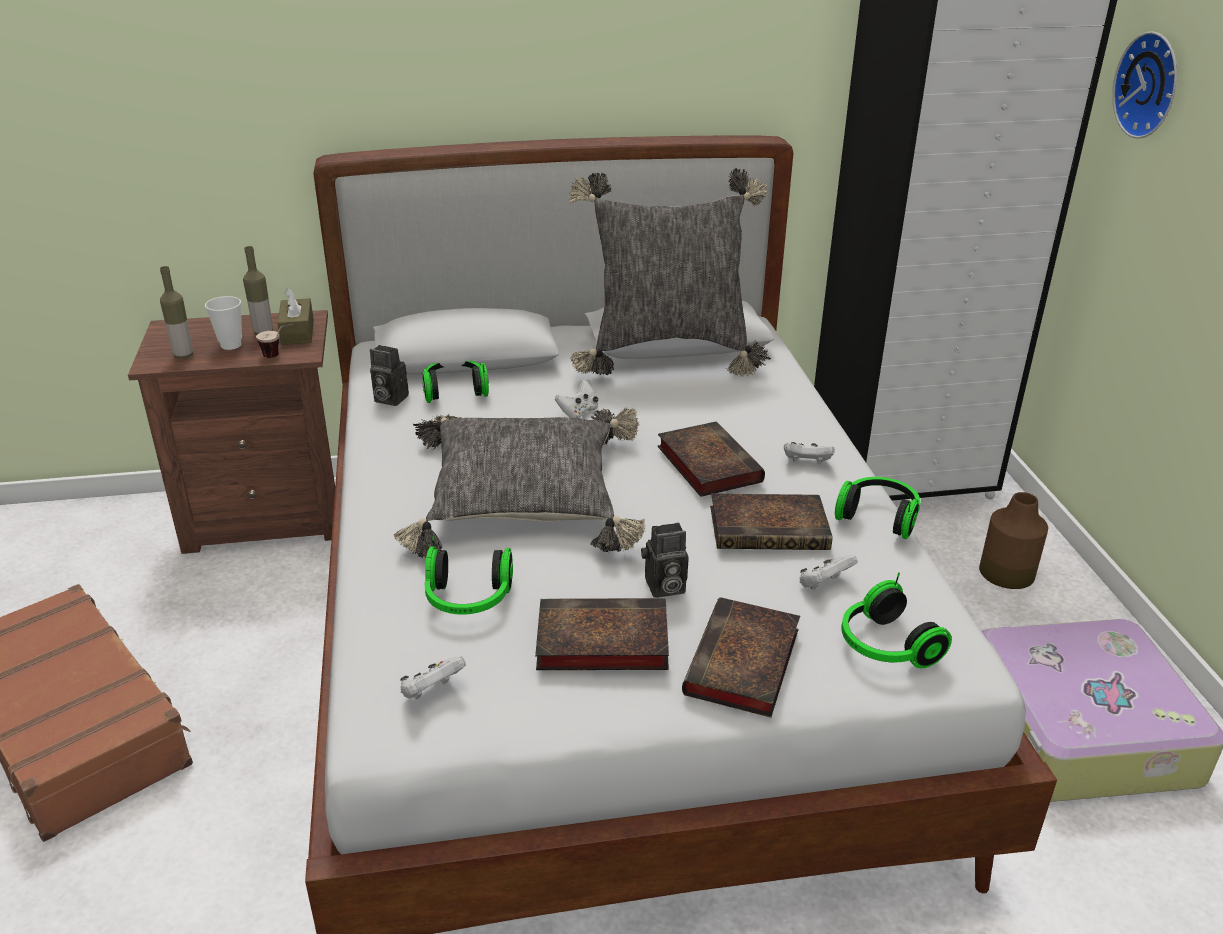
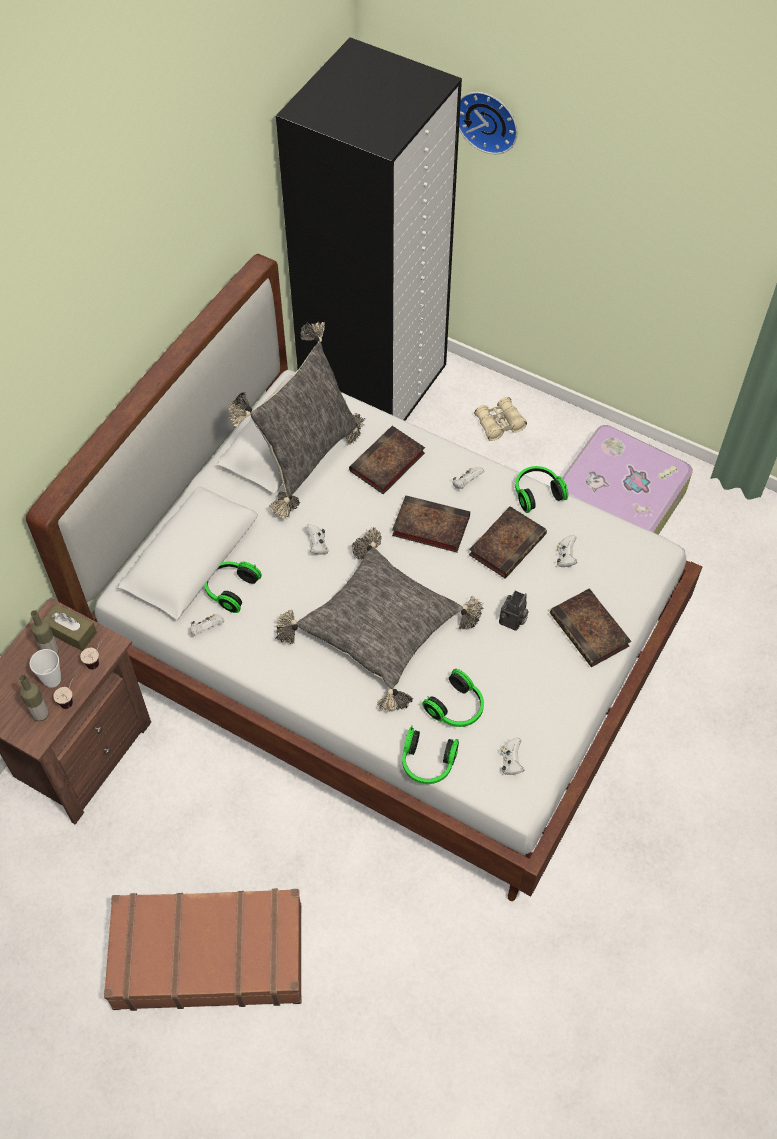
camera: 50 degrees left, 25 degrees up
(219, 361) = (72, 698): none -> cup
(388, 399) = (207, 629): camera -> white game controller
(598, 642) = (532, 675): book -> book (386, 464)
(884, 646) = (623, 571): headphones -> headphones (427, 764)
(1006, 572) = (499, 424): brown vase -> beige binoculars

